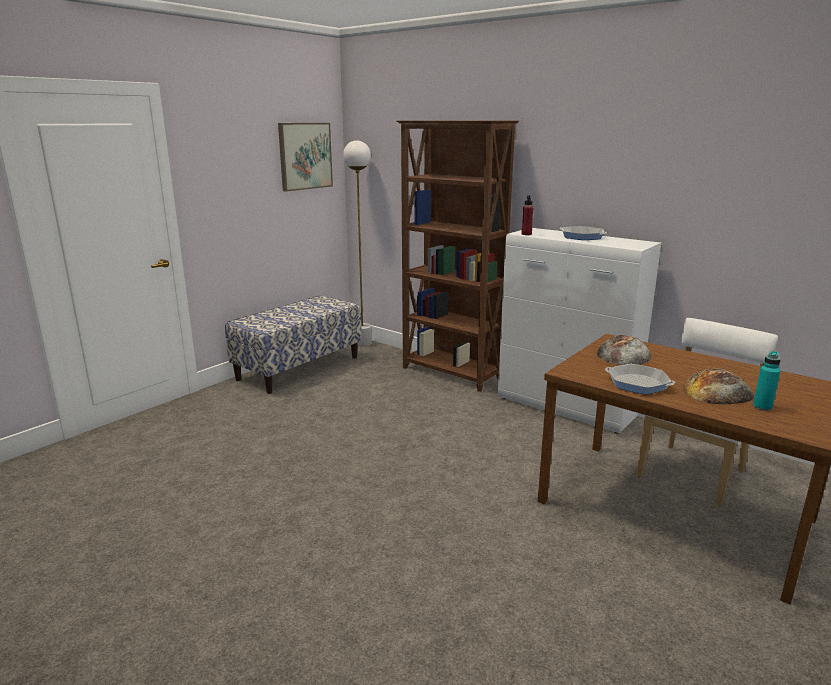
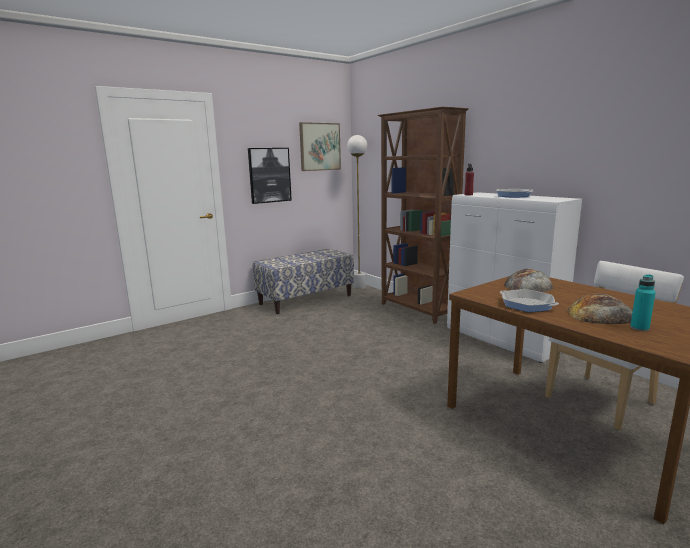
camera: 15 degrees right, 5 degrees down
(241, 199) = (269, 175): none -> picture

